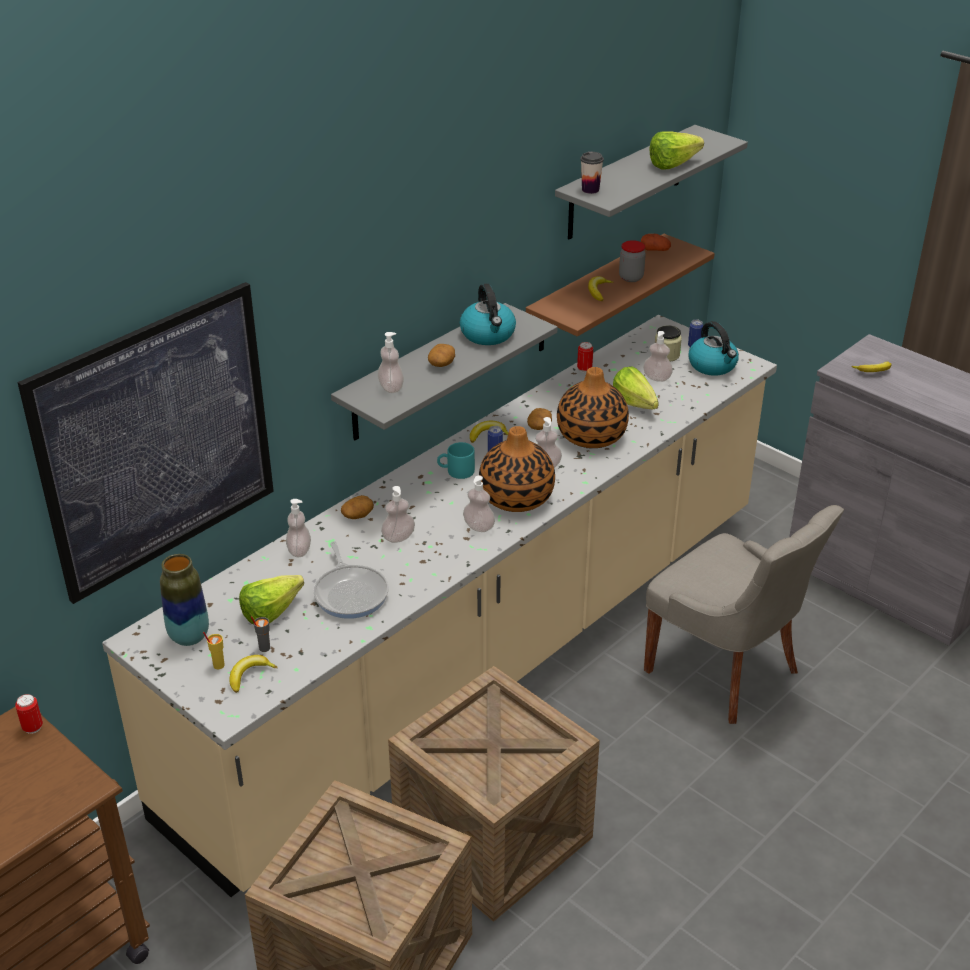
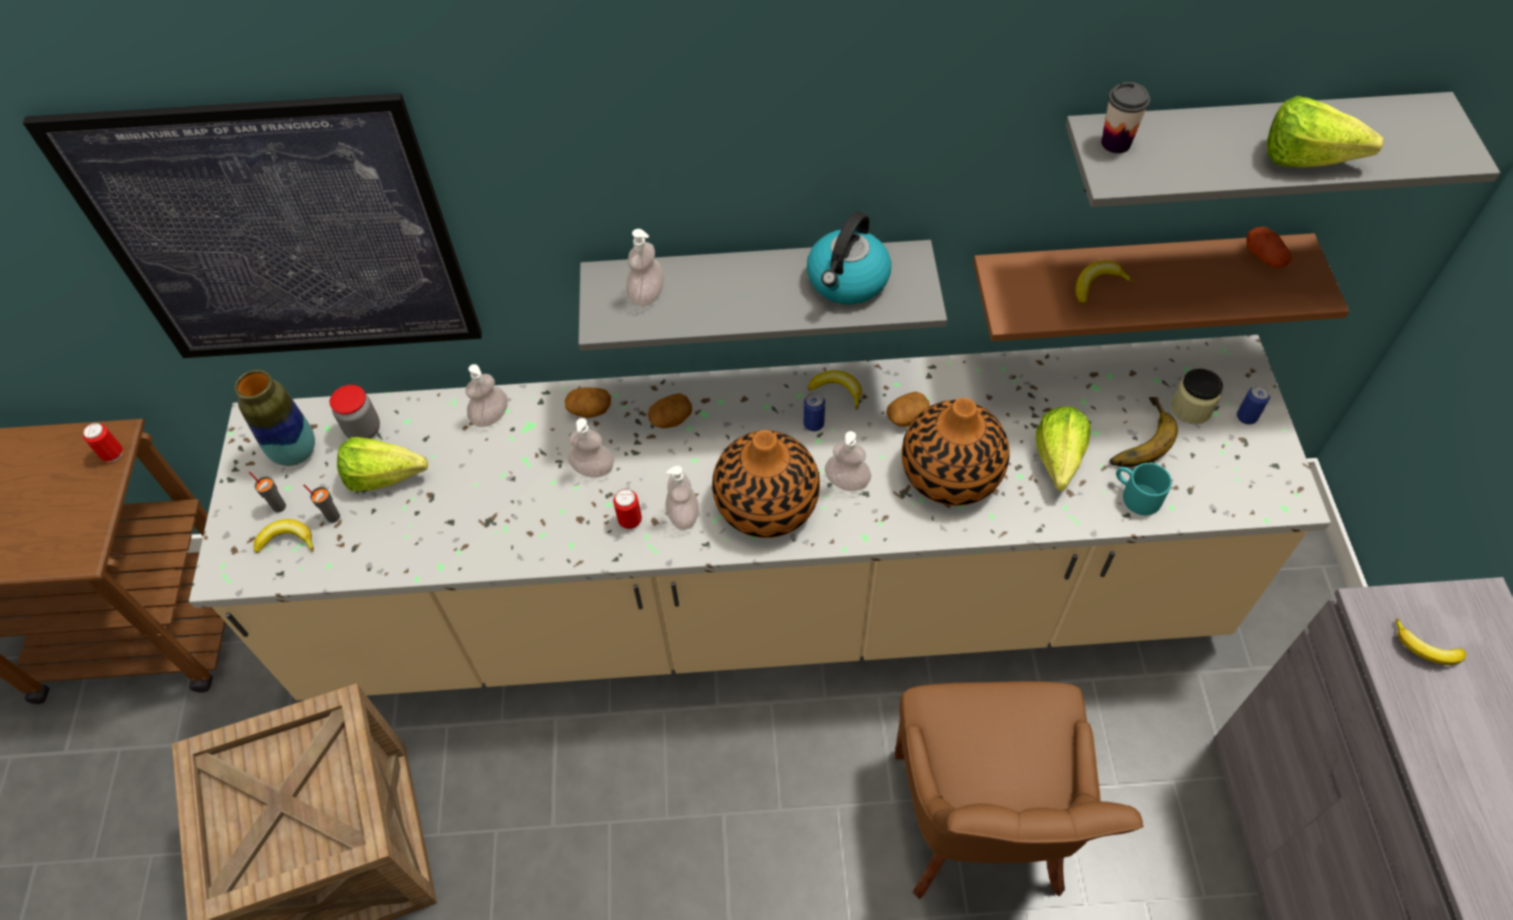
camera: 45 degrees right, 20 degrees up
(218, 665) = (279, 506): yellow cup -> grey cup
(351, 593) = (473, 508): frying pan -> none
(441, 364) = (741, 294): potato -> potato (671, 419)
(456, 471) = (747, 419): turquoise mug -> turquoise mug (1135, 495)
(493, 837) = (558, 817): crate -> none
(584, 369) = (1059, 365): can -> can (630, 521)
(631, 278) = (1170, 287): jar -> jar (363, 430)
(657, 378) = (1135, 437): soap dispenser -> banana
(713, 366) = (1234, 466): kettle -> none
(726, 671) = (980, 825): grey chair -> brown chair

